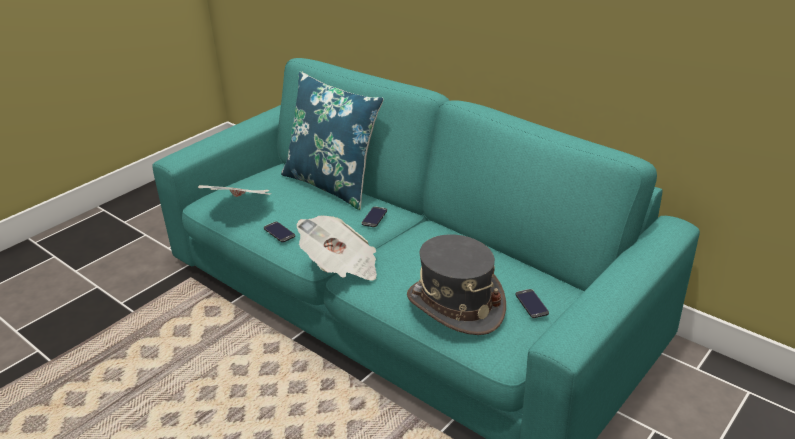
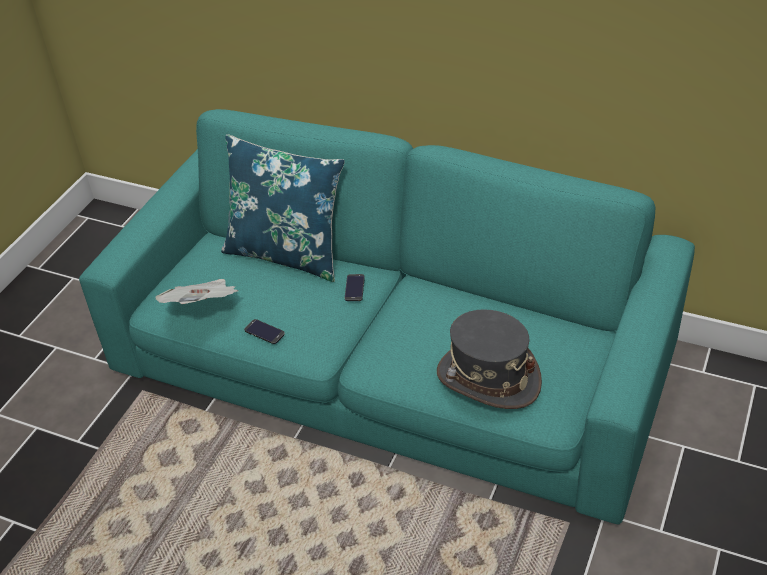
camera: 15 degrees left, 10 degrees up
(341, 266) = (351, 358): newspaper -> none
(531, 304) = (558, 358): phone -> none

